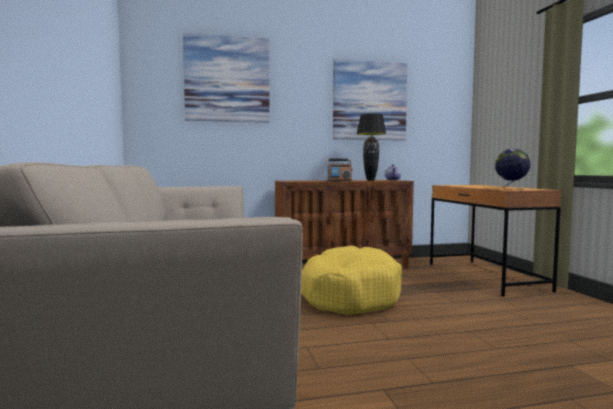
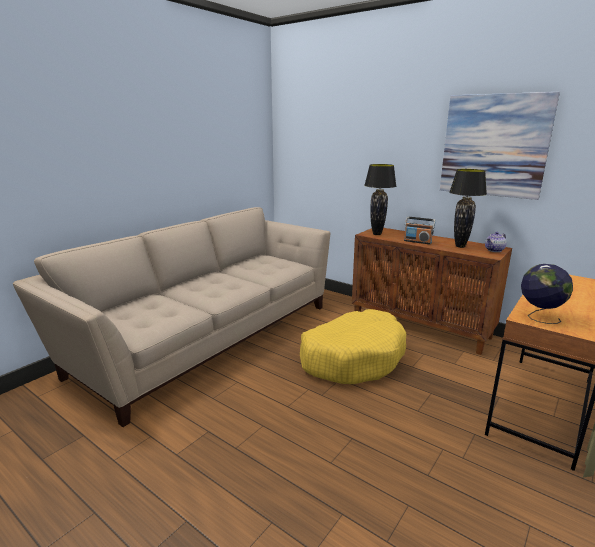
camera: 50 degrees right, 15 degrees up
(227, 79) = (343, 125): picture -> none
(296, 181) = (377, 234): none -> black table lamp

